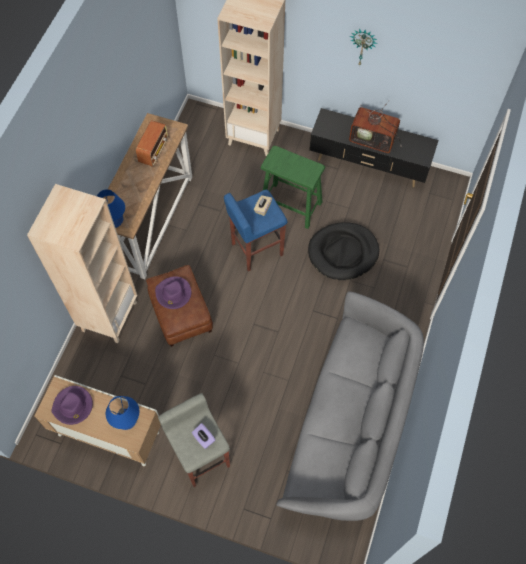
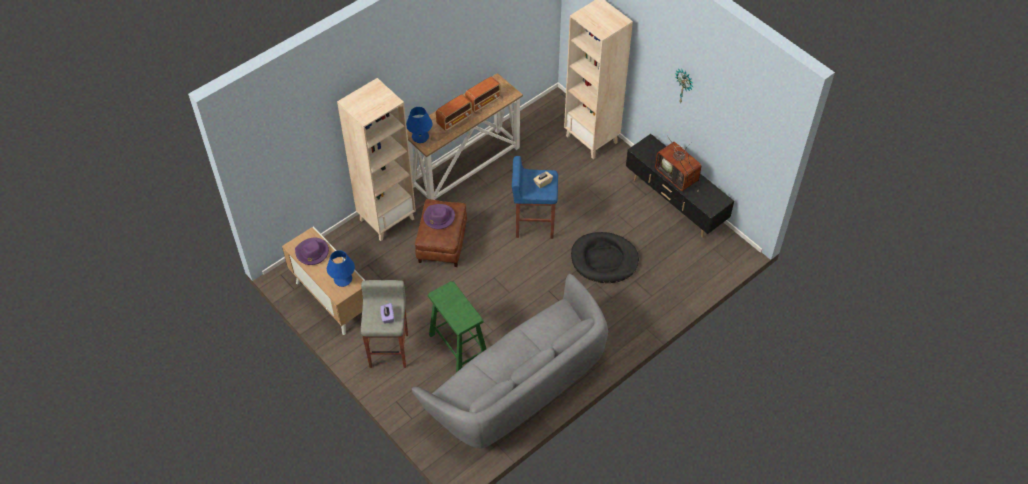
camera: 30 degrees right, 10 degrees down
(137, 184) = (454, 120): none -> radio
(291, 205) = (586, 205): green stool -> green stool (458, 346)

